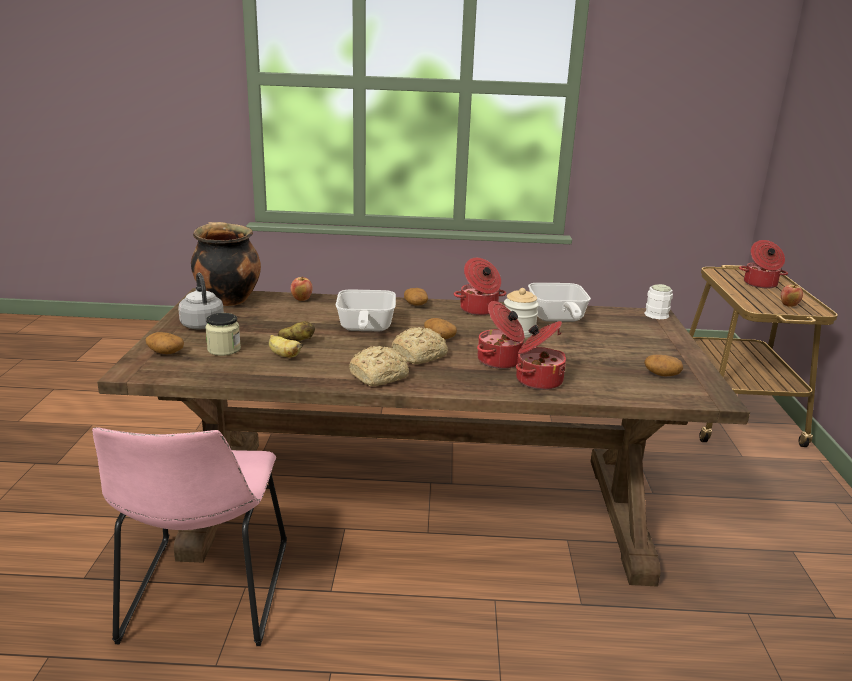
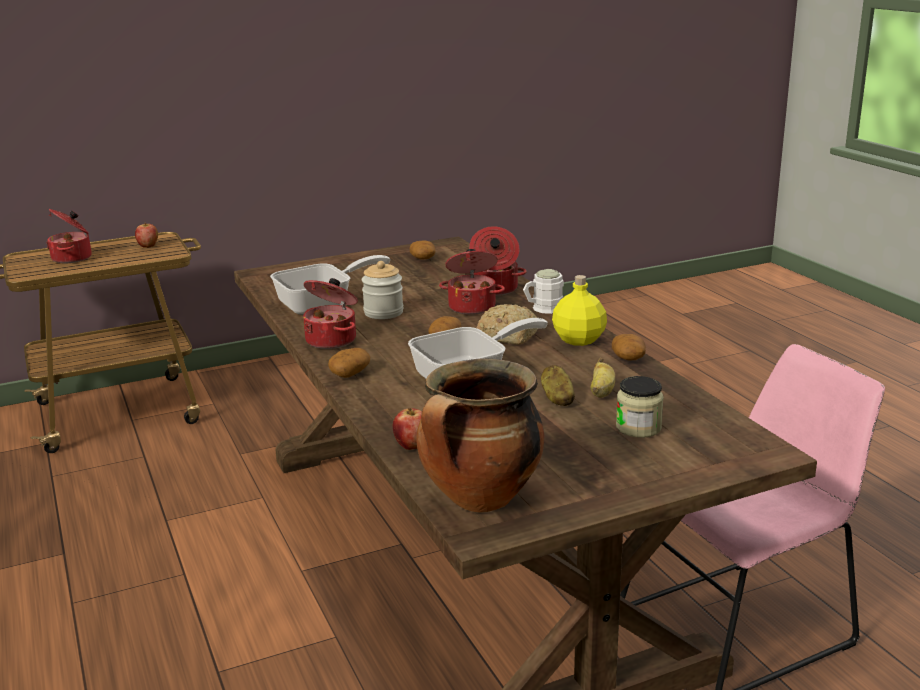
camera: 115 degrees left, 0 degrees up
(165, 352) = (700, 457): potato -> potato (628, 358)
(202, 324) = (593, 474): grey kettle -> none
(380, 376) = (578, 339): bread -> yellow bottle
(655, 313) = (256, 274): white mug -> white mug (542, 309)

